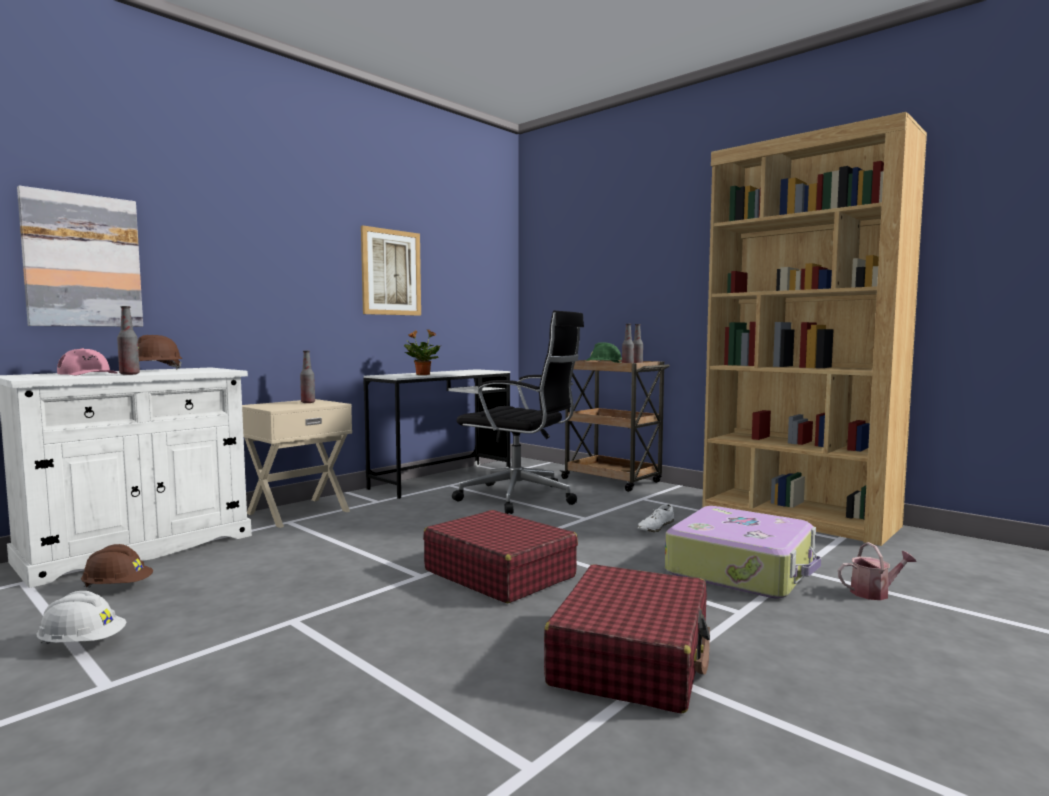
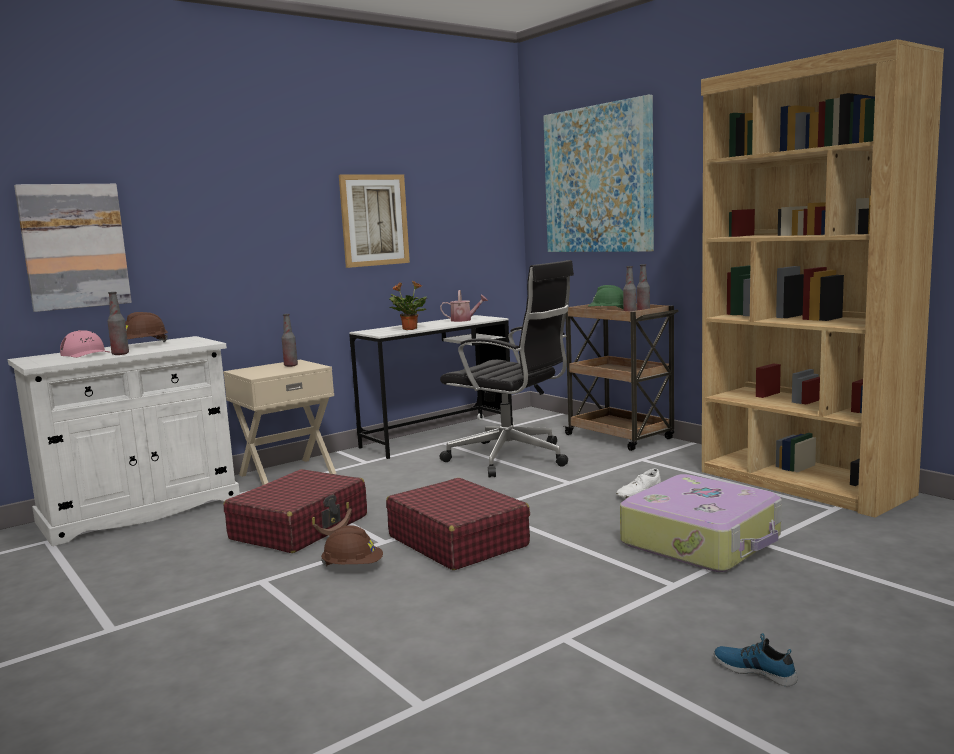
camera: 10 degrees right, 5 degrees up
(82, 644) = (94, 595): white hard hat -> none
(118, 587) = (122, 547): brown hard hat -> brown hard hat (353, 567)
(592, 251) = (597, 179): none -> picture
(632, 658) = (546, 623): red suitcase -> red suitcase (300, 528)
(874, 592) = (826, 568): watering can -> watering can (464, 320)
(882, 702) = (755, 670): none -> shoe

